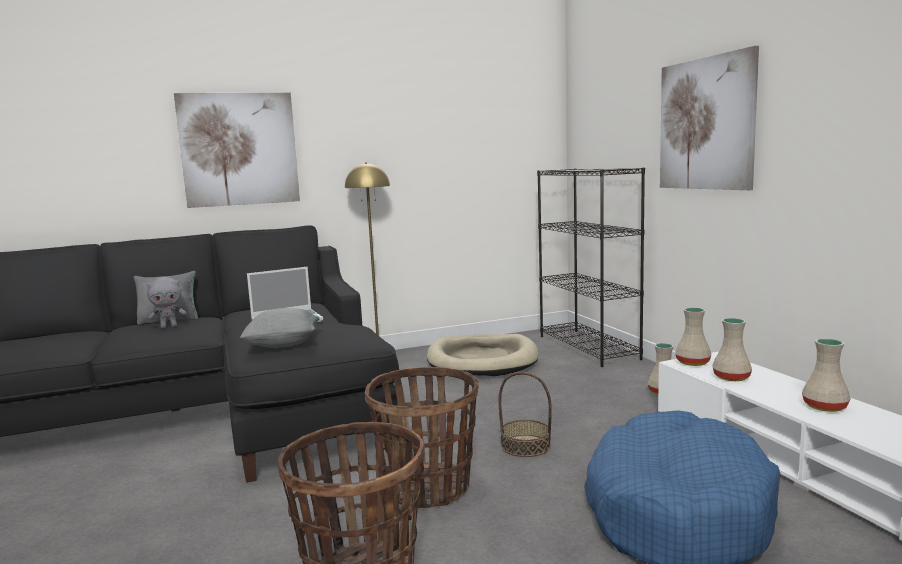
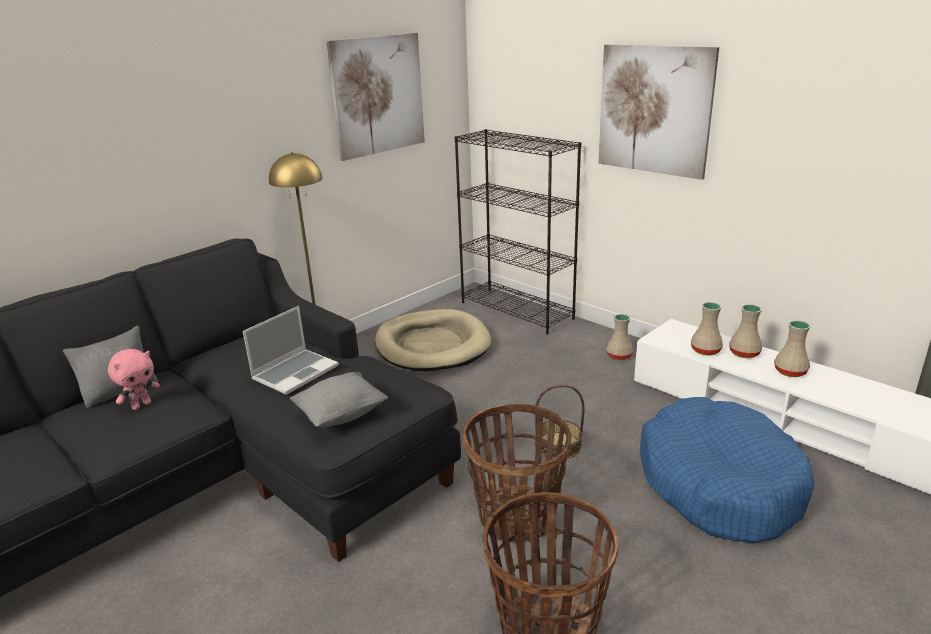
camera: 25 degrees left, 15 degrees up
(169, 327) = (141, 405): grey plush toy -> pink plush toy
(239, 149) = (135, 153): picture -> picture (378, 95)
(693, 363) = (664, 337): beige vase -> beige vase (745, 353)

